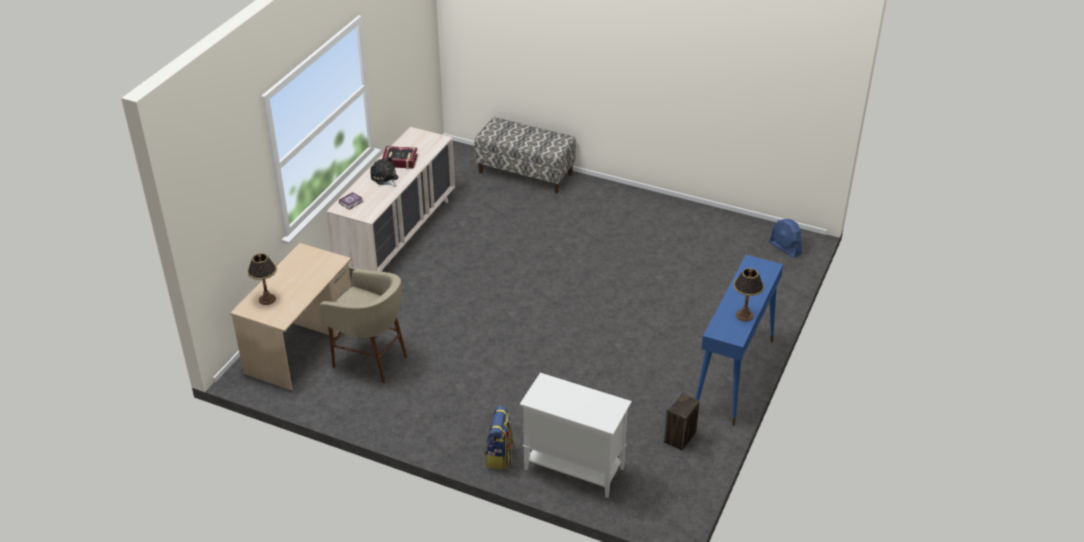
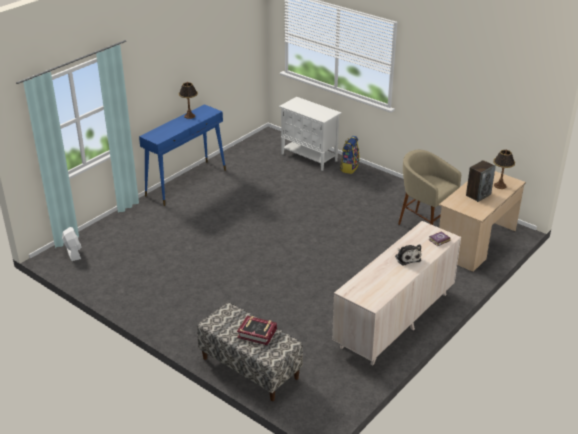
camera: 165 degrees left, 5 degrees down
(400, 161) = (391, 273): book -> book (257, 333)
(680, 438) = (241, 161): speaker -> speaker (478, 195)
(785, 248) = (73, 252): blue fan -> white fan

